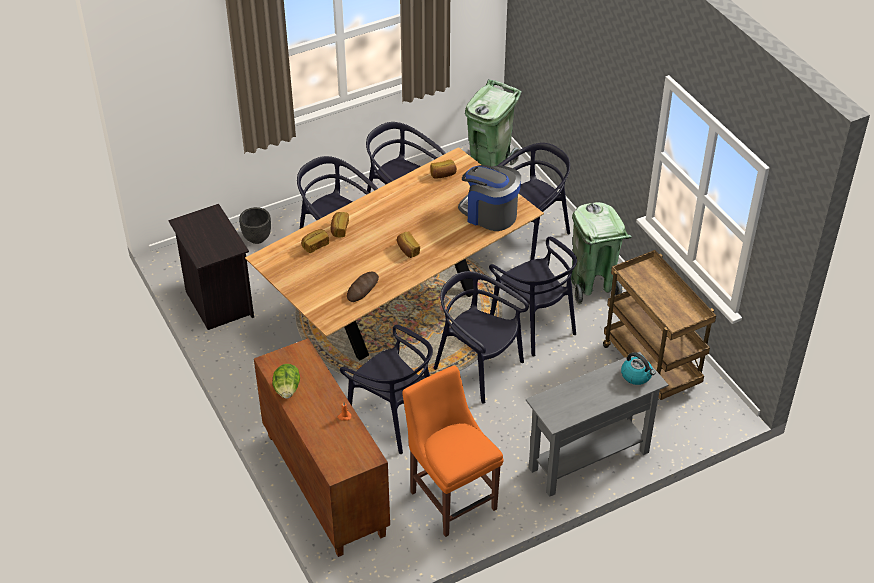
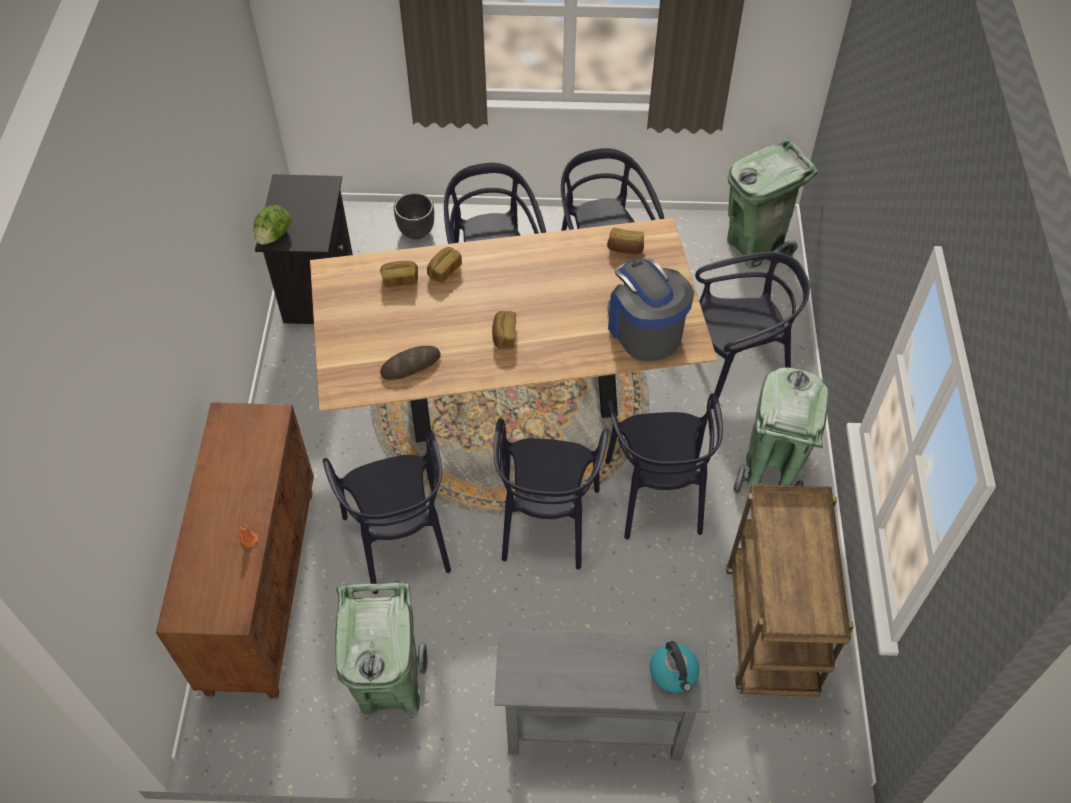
camera: 30 degrees right, 10 degrees up
(287, 390) = (213, 466): lettuce -> lettuce (274, 236)
(451, 497) = (390, 686): orange chair -> green trash can
(478, 368) = (546, 521): black chair -> black chair turned 150 degrees counterclockwise

